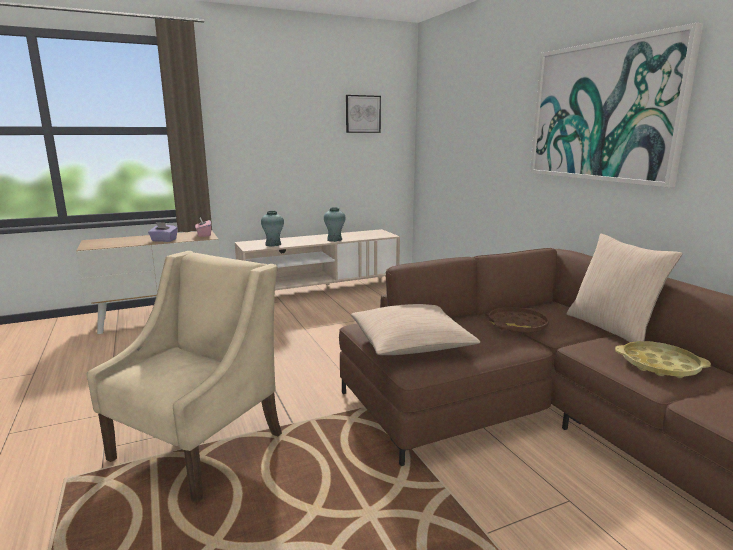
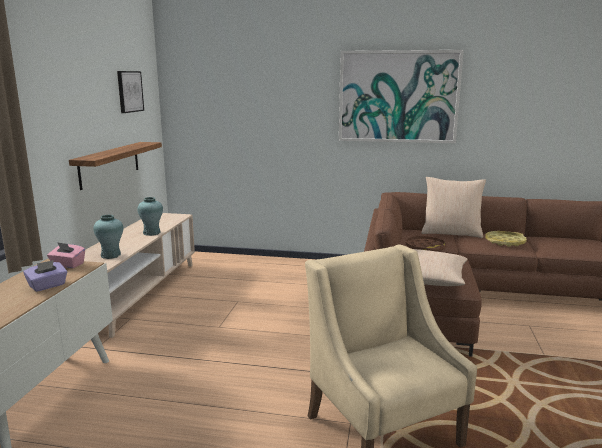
camera: 55 degrees left, 0 degrees up
(322, 175) = (110, 164): none -> shelf

